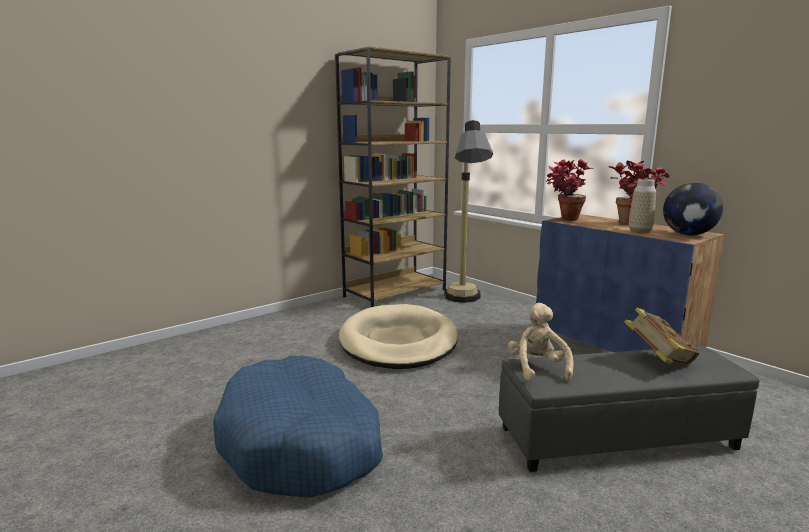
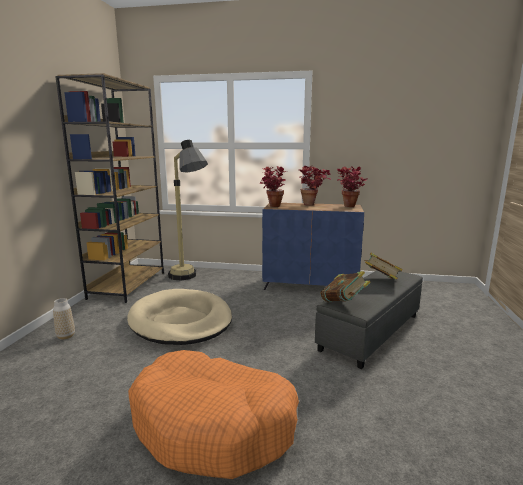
camera: 40 degrees left, 0 degrees up
(302, 443) = (214, 424): blue dog bed -> orange dog bed
(538, 368) = (343, 303): beige plush toy -> book
(640, 231) = (326, 208): vase -> vase (66, 336)
(688, 234) = (349, 207): globe -> potted plant

